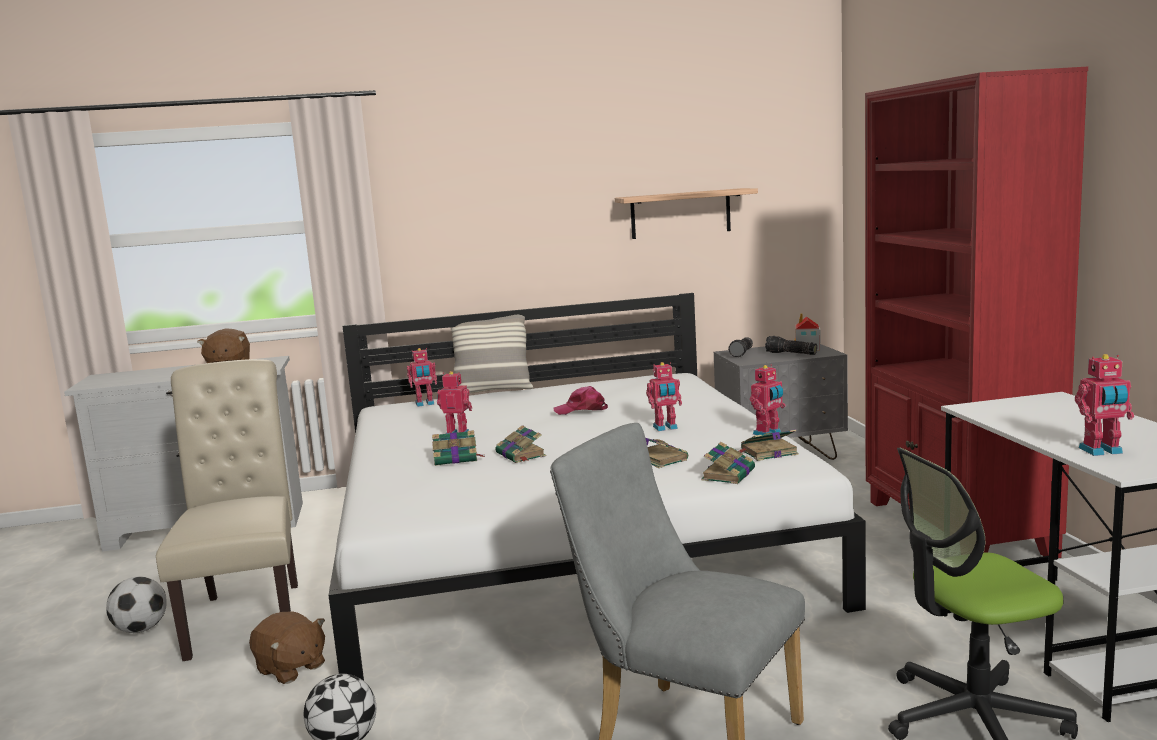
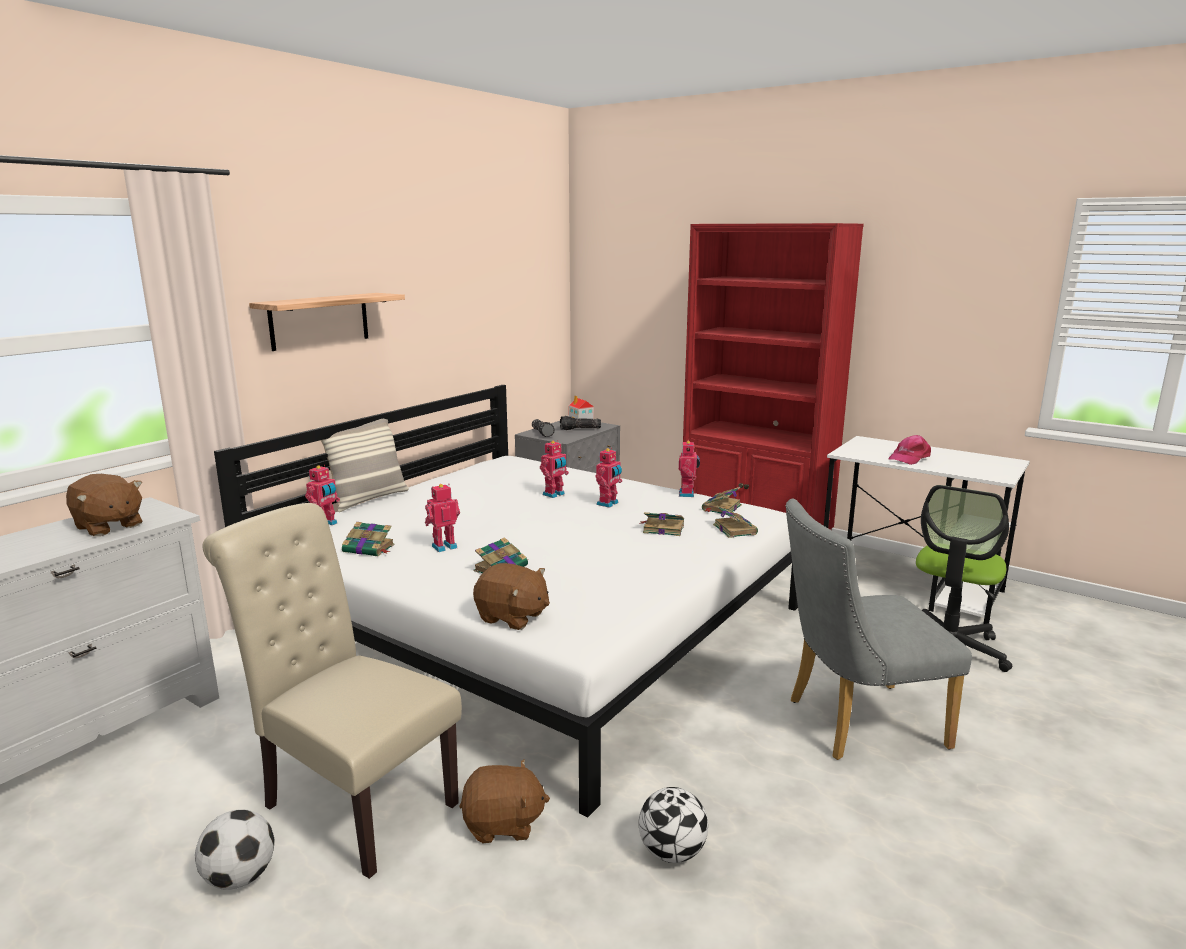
camera: 45 degrees left, 5 degrees up
(381, 493) = (512, 617): none -> brown plush toy
(521, 455) = (551, 551): book -> book (369, 549)
(581, 410) = (508, 501): pink cap -> pink cap (909, 458)
(680, 214) = (477, 313): shelf -> shelf (319, 321)
(1102, 451) = (965, 469): toy robot -> toy robot (554, 494)

